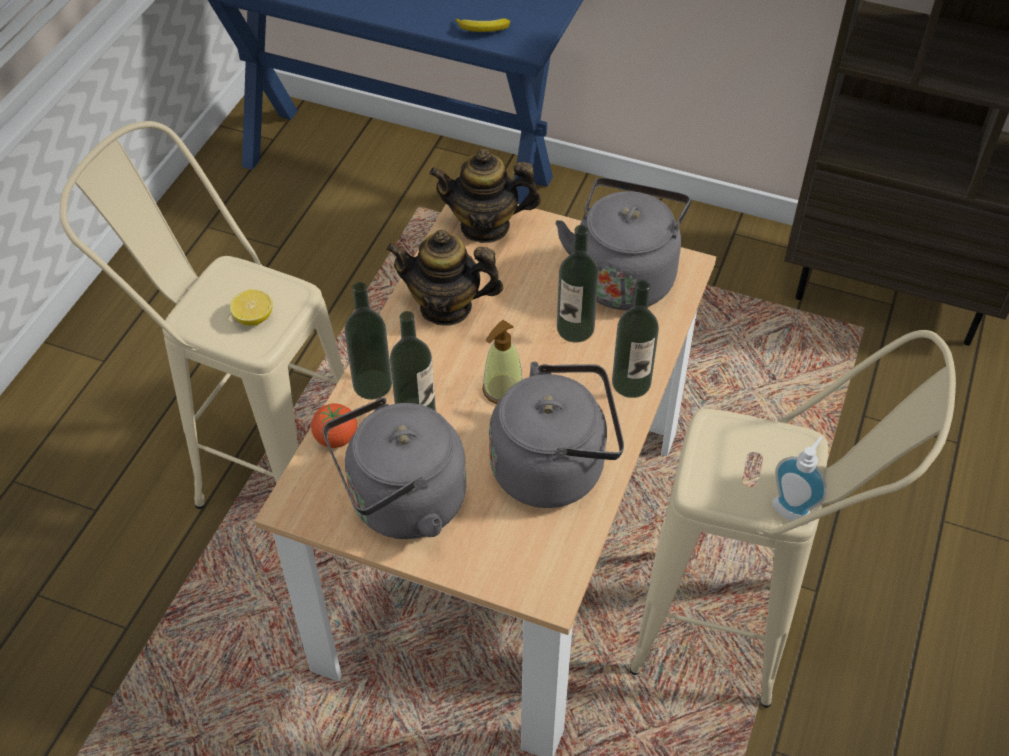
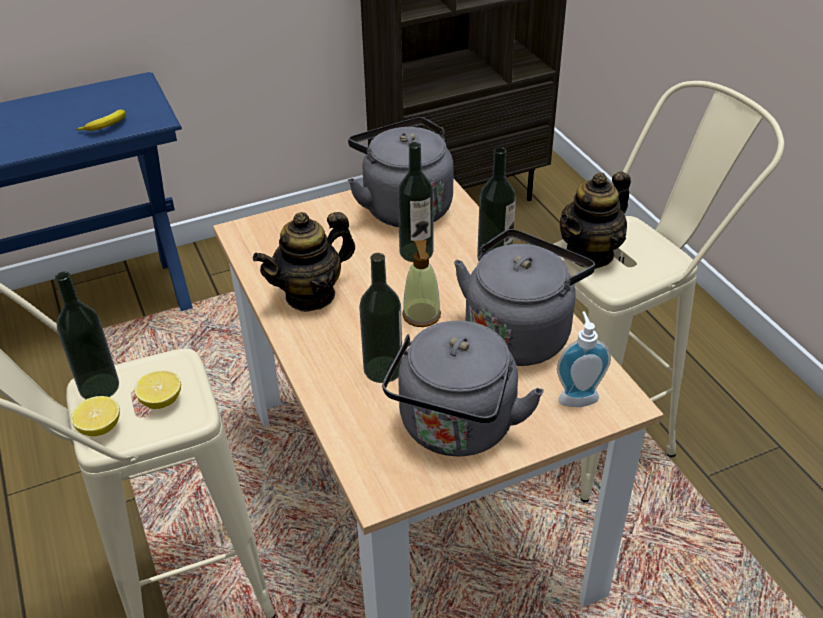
camera: 45 degrees left, 10 degrees down
(197, 309) = (100, 428): none -> lemon
(336, 438) = (348, 426): tomato -> none
(372, 384) = (325, 375): bottle -> bottle (99, 387)
(485, 226) = (269, 234): teapot -> teapot (590, 253)
(793, 508) = (672, 259): soap dispenser -> soap dispenser (577, 396)

